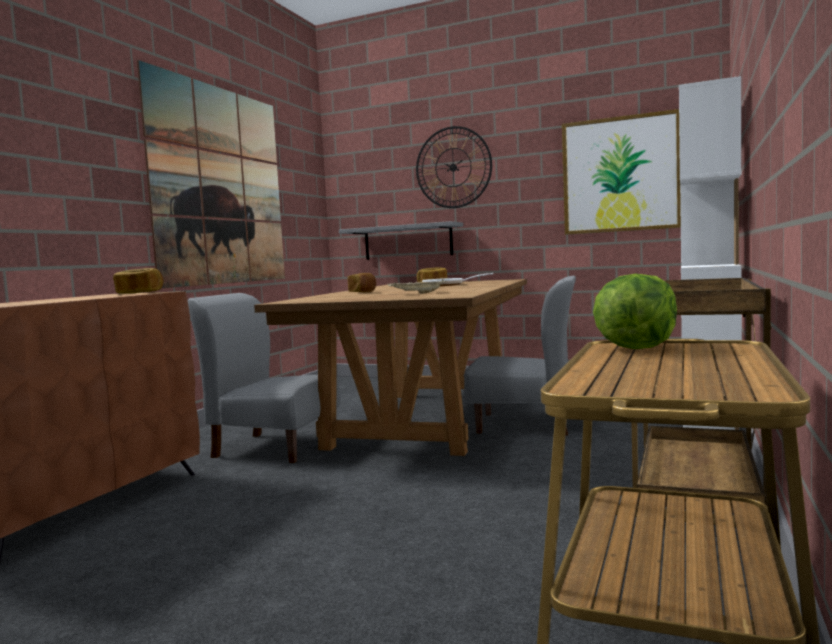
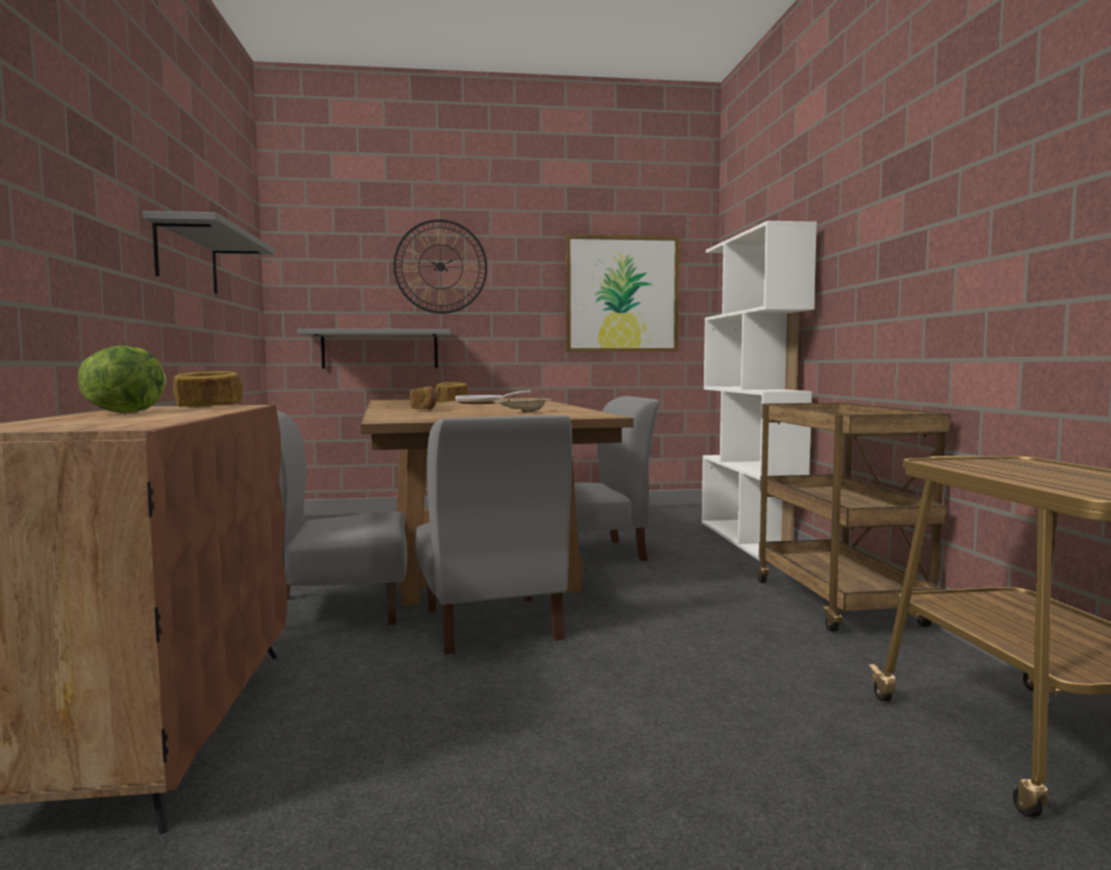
camera: 30 degrees left, 0 degrees up
(220, 186) = (187, 258): picture -> grey shelf
(355, 472) = (491, 624): none -> grey chair
(635, 348) = (961, 464): lettuce -> lettuce (125, 412)

